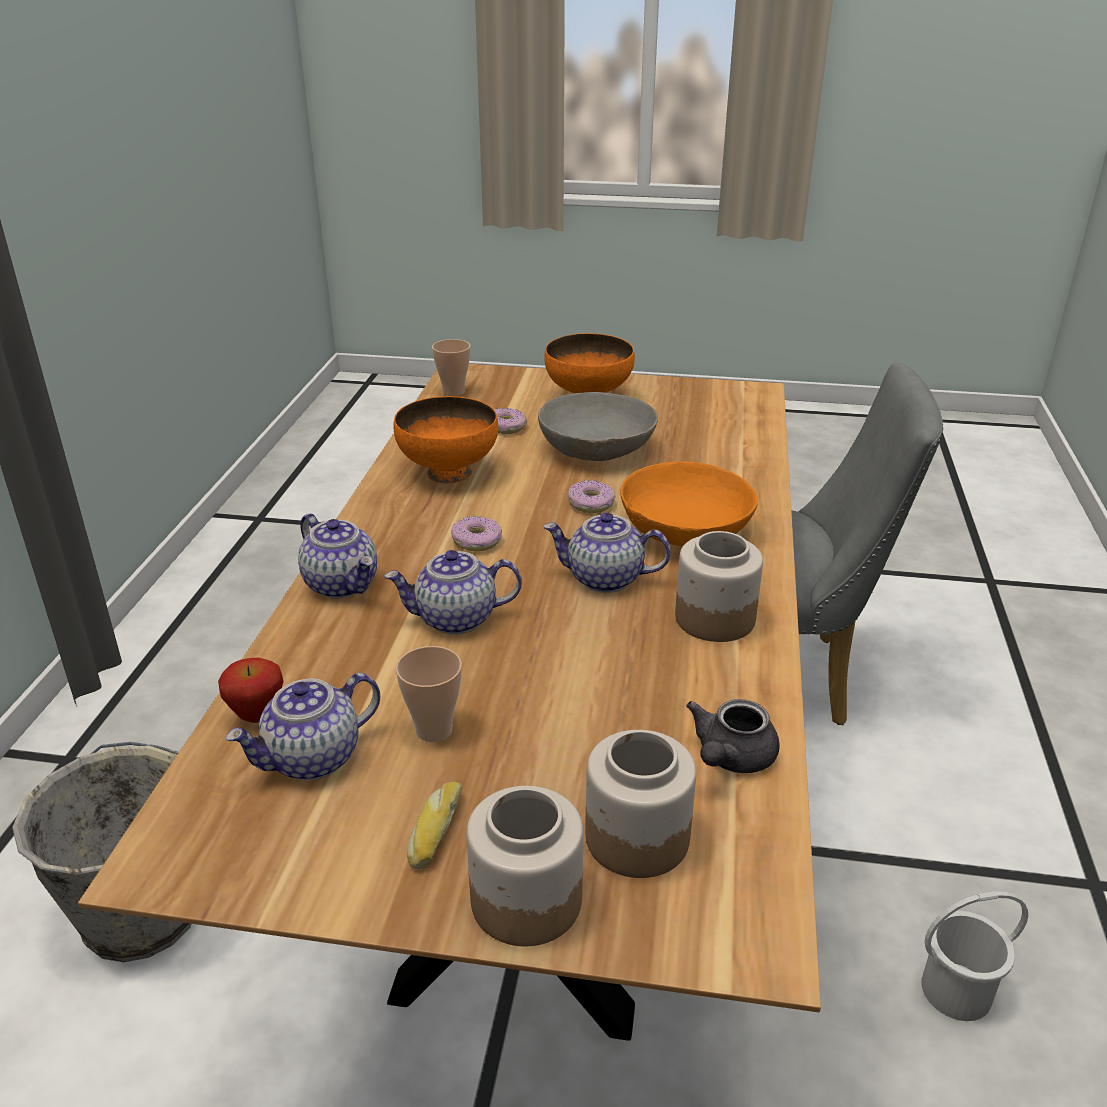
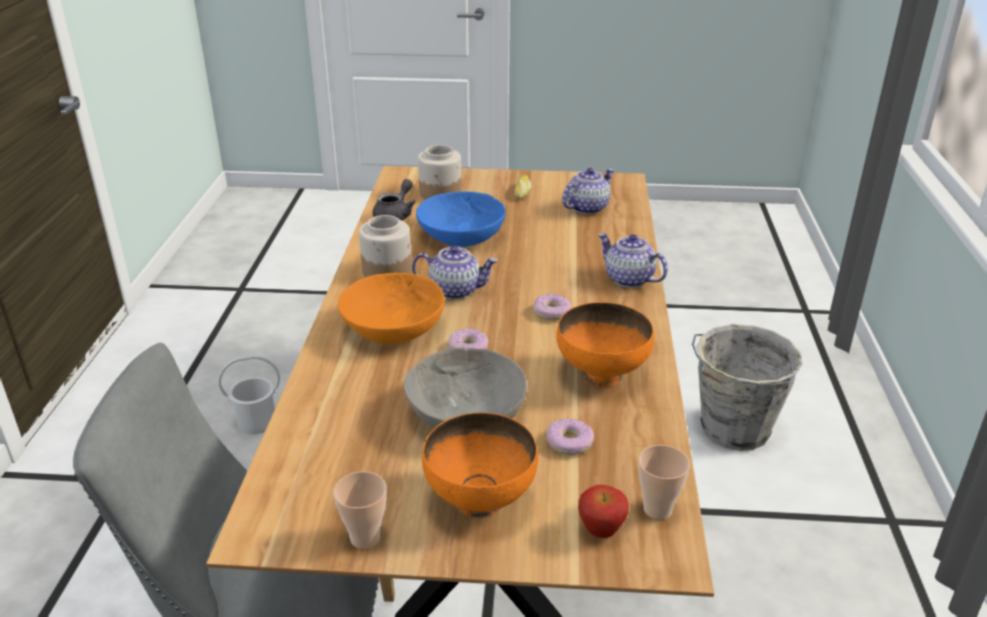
camera: 175 degrees right, 0 degrees up
(257, 716) = (625, 219): apple -> apple (601, 532)
(434, 730) = (536, 218): cup -> cup (365, 538)
(455, 619) = (546, 263): teapot -> none
(525, 900) = (482, 179): jar -> none
(592, 688) = (460, 236): none -> blue bowl

